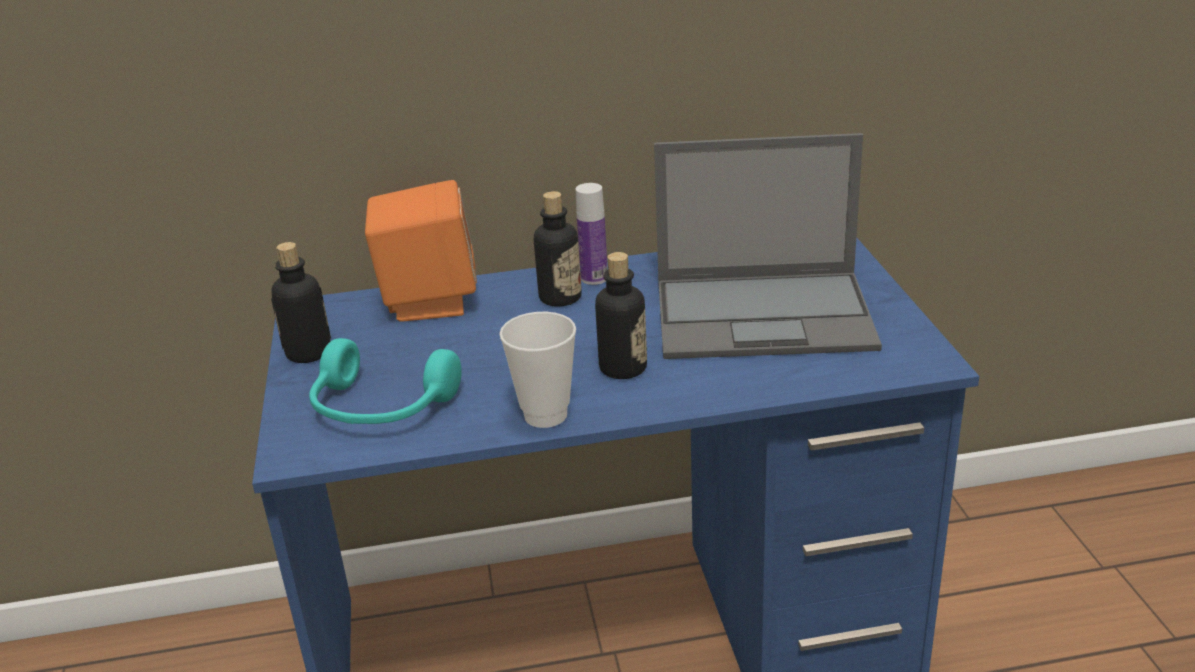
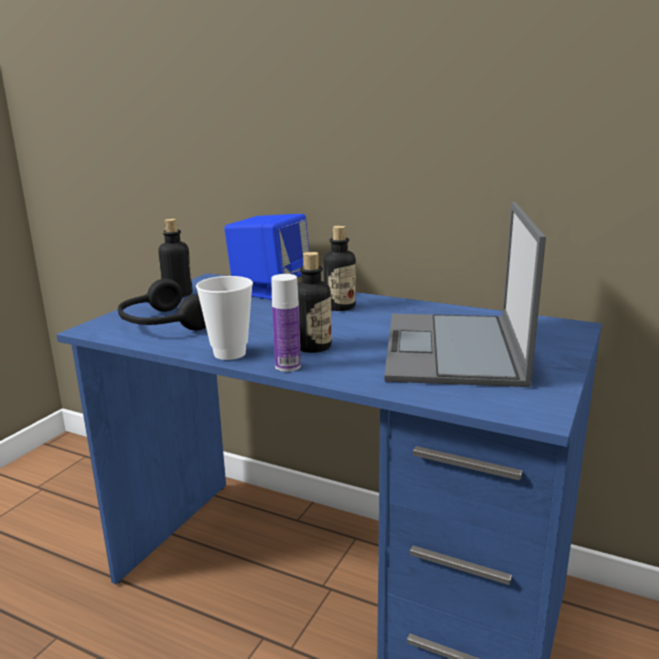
camera: 35 degrees right, 10 degrees down
(380, 408) = (162, 324): turquoise headphones -> black headphones
(428, 301) = (270, 290): orange speaker -> blue speaker
(594, 278) = (375, 304): bottle -> bottle (288, 366)
(766, 315) = (453, 349): laptop -> laptop turned 60 degrees clockwise

